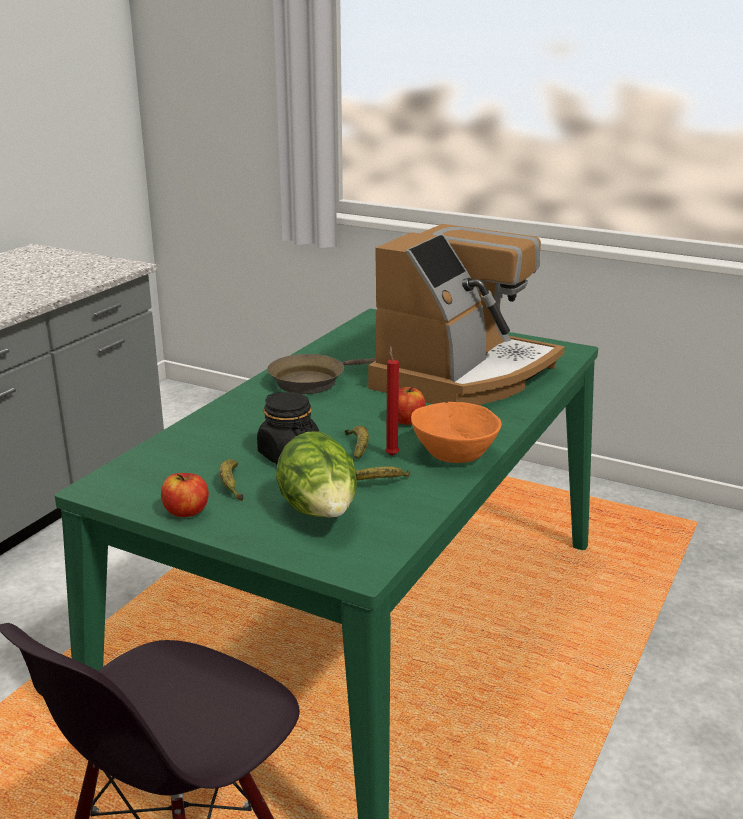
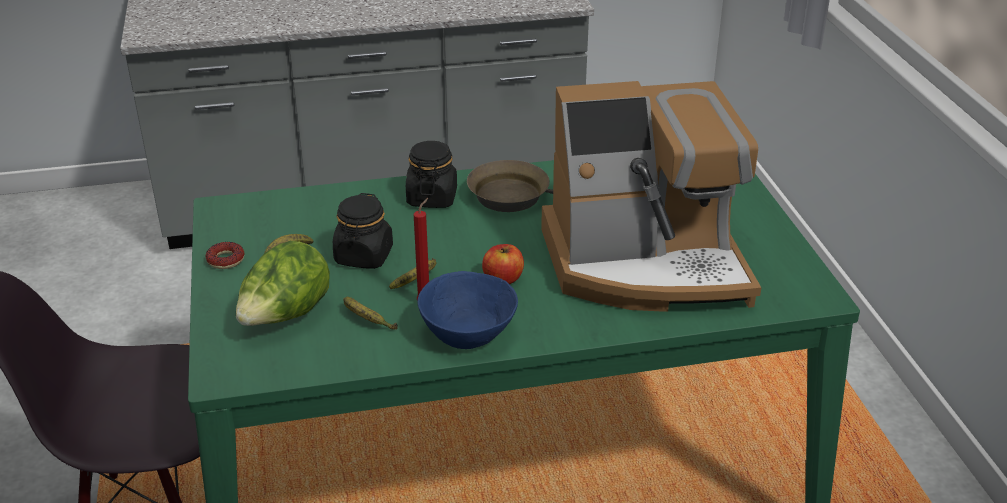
camera: 50 degrees right, 10 degrees up
(186, 511) = (225, 260): apple -> donut
(257, 406) = (432, 197): none -> black jar
(455, 454) = (468, 334): orange bowl -> blue bowl

